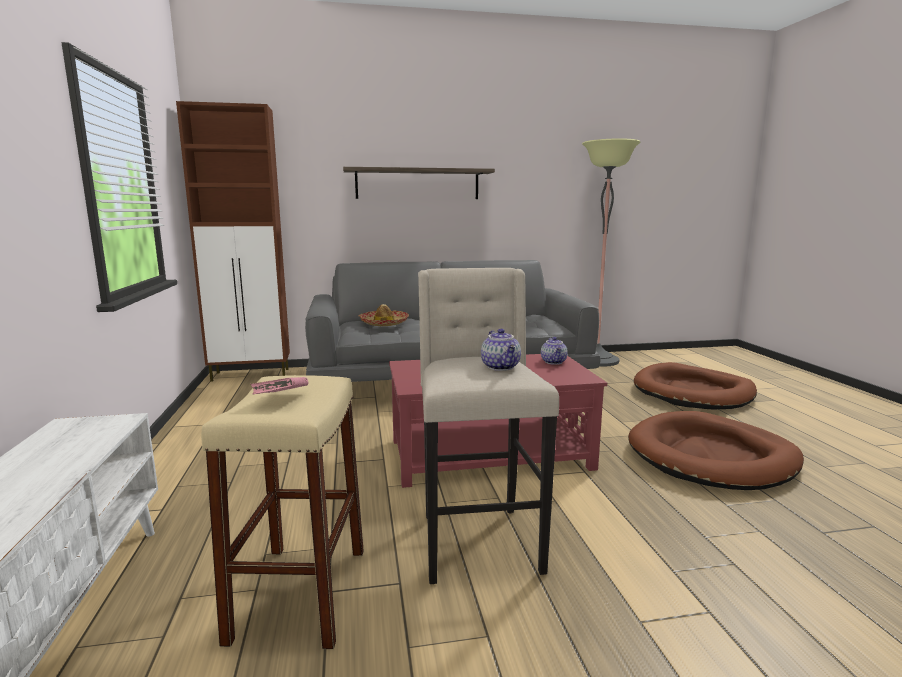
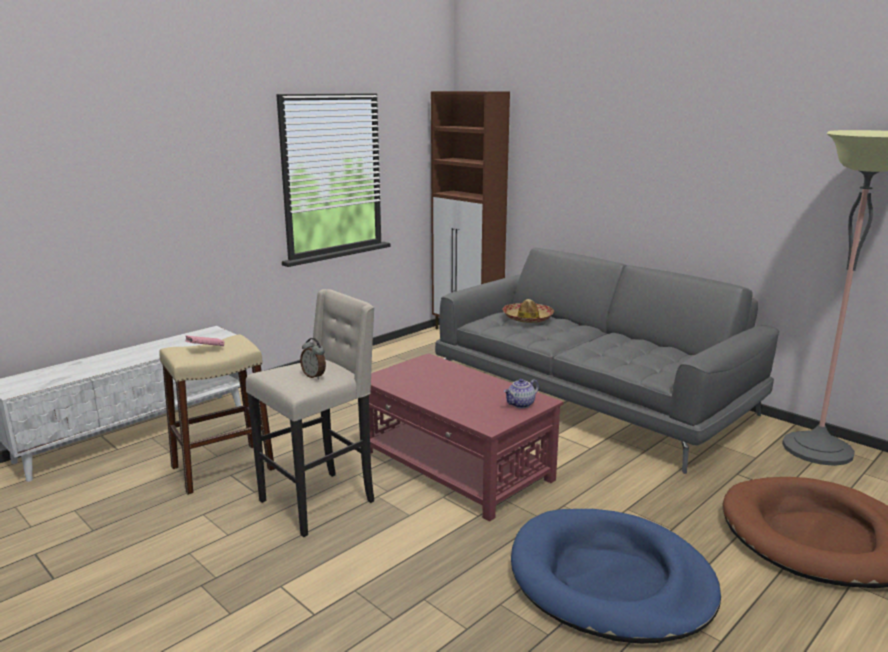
camera: 55 degrees right, 5 degrees up
(417, 184) = (632, 170): shelf -> none
(501, 367) = (314, 376): teapot -> alarm clock
(711, 456) = (610, 580): brown dog bed -> blue dog bed

